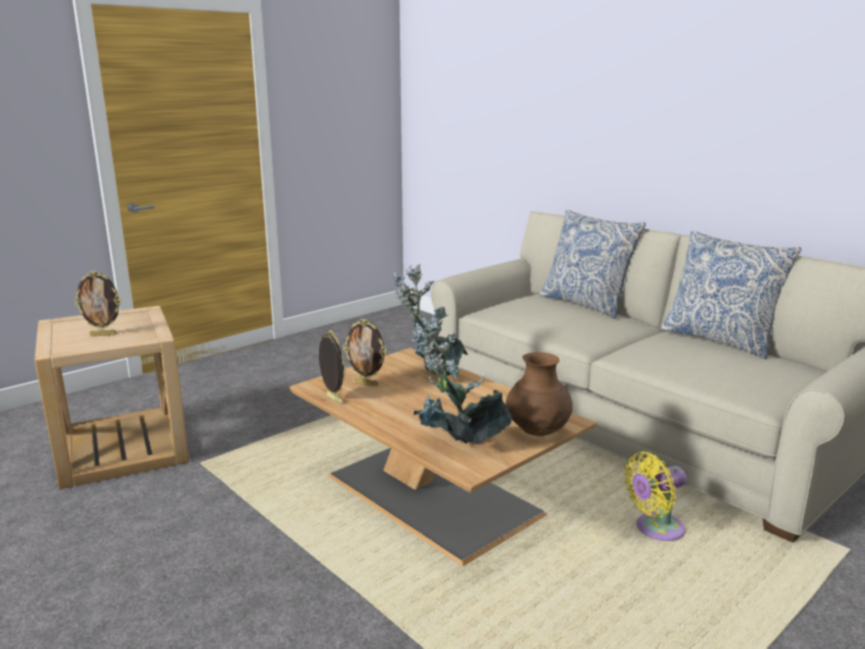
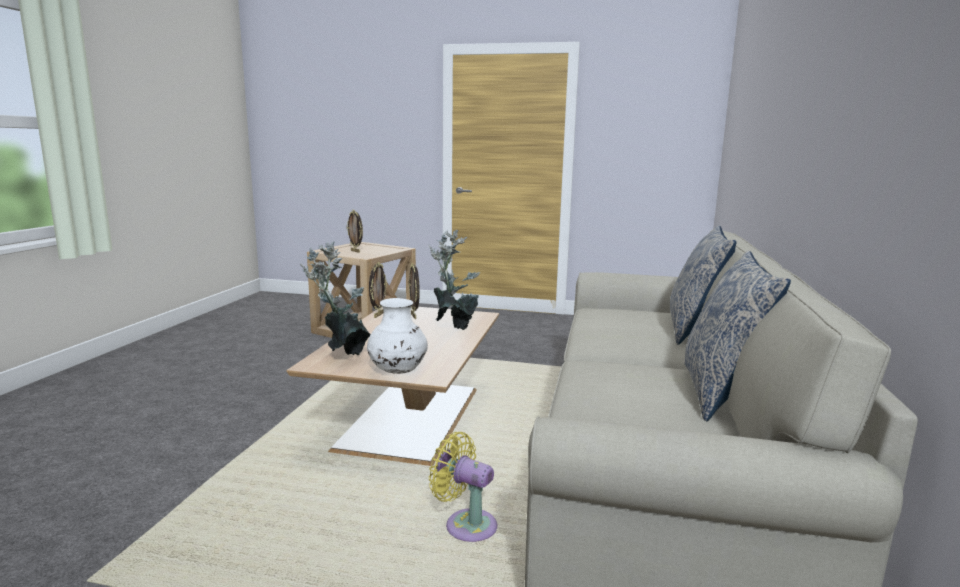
camera: 55 degrees right, 5 degrees down
(537, 432) = (398, 371): brown vase -> white vase

